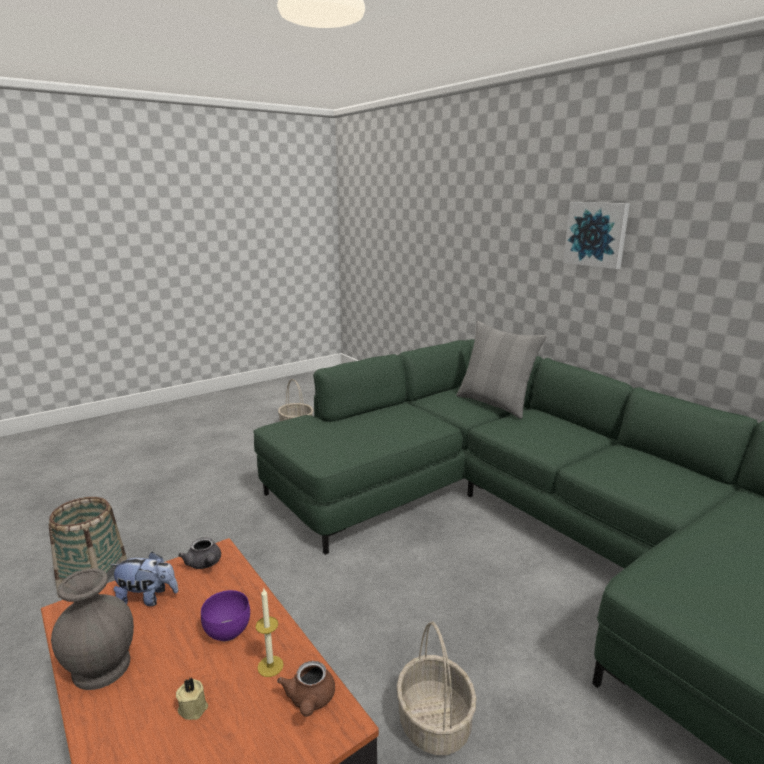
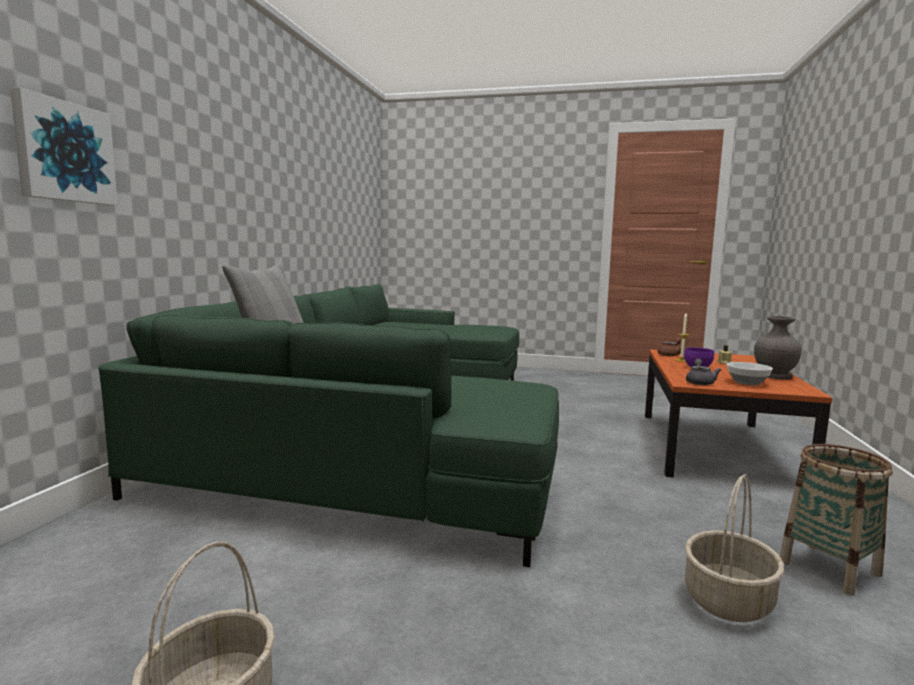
camera: 130 degrees left, 10 degrees down
(148, 598) = (746, 382): plush toy -> bowl
(433, 722) = (586, 419): basket -> basket (728, 601)
(596, 234) = (219, 155): picture -> picture (64, 152)

